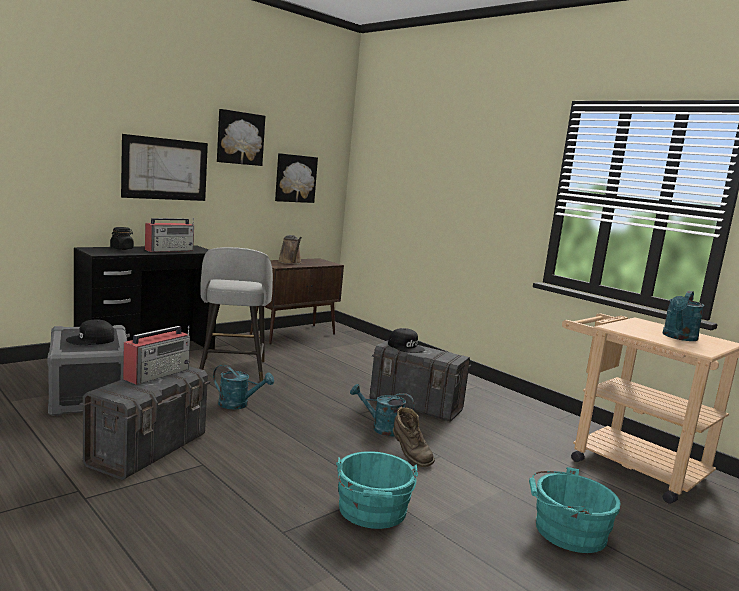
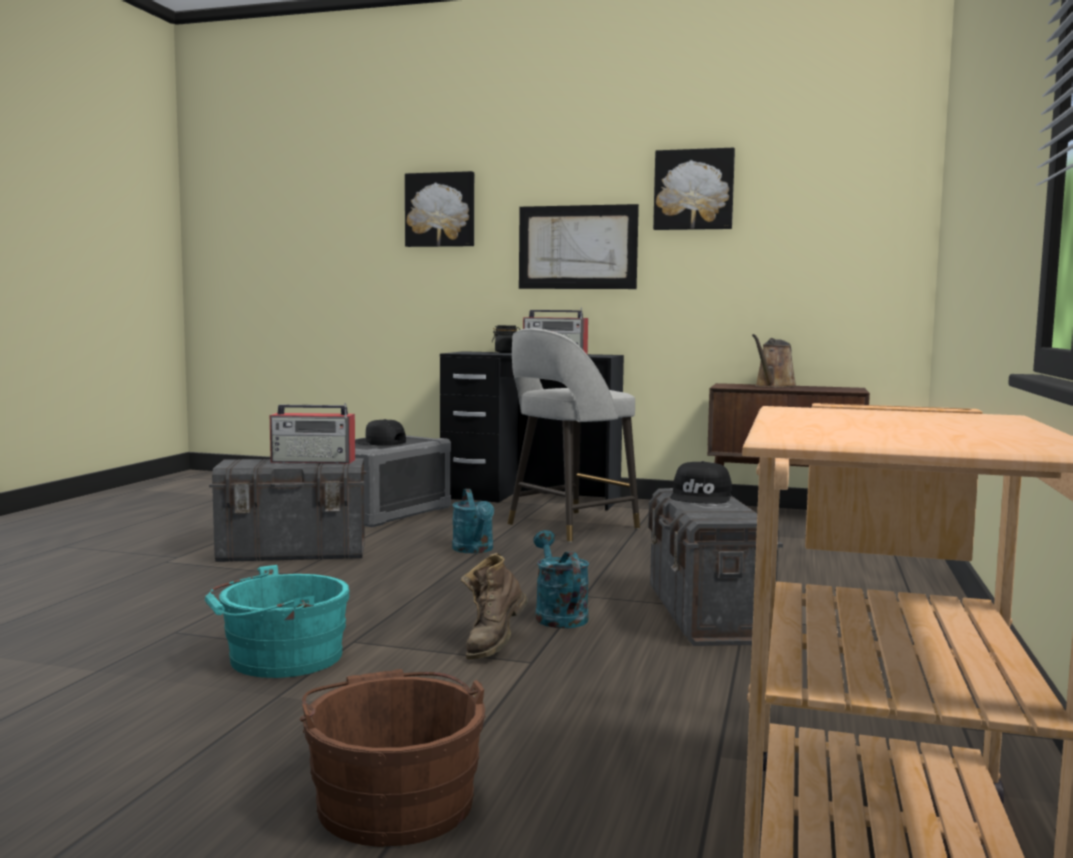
camera: 60 degrees right, 5 degrees down
(295, 178) = (806, 245): picture -> picture (440, 210)
(565, 531) = (393, 799): turquoise bucket -> brown bucket
(678, 337) = (900, 429): turquoise watering can -> none

